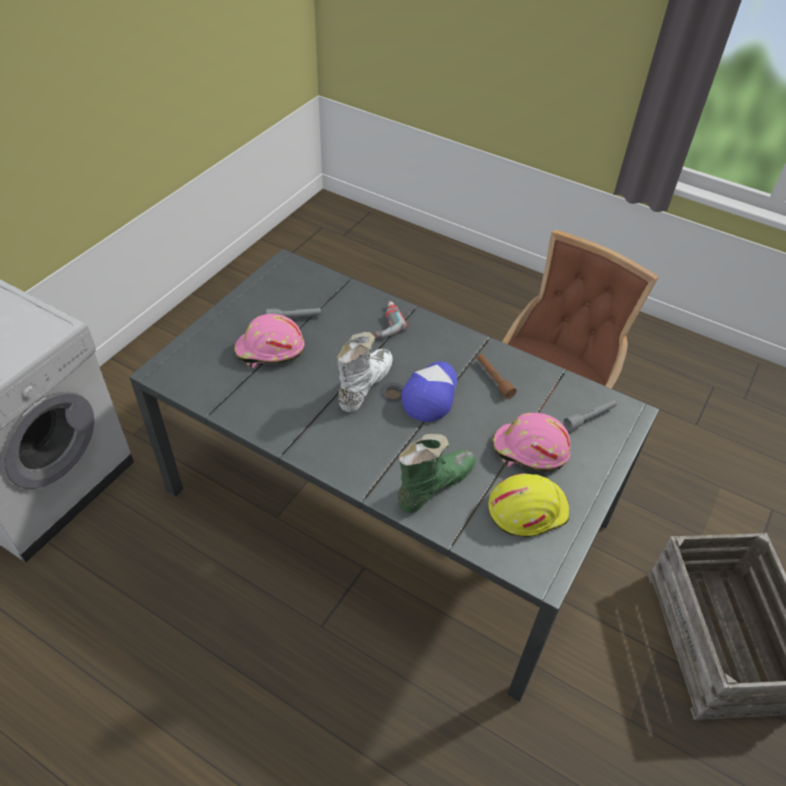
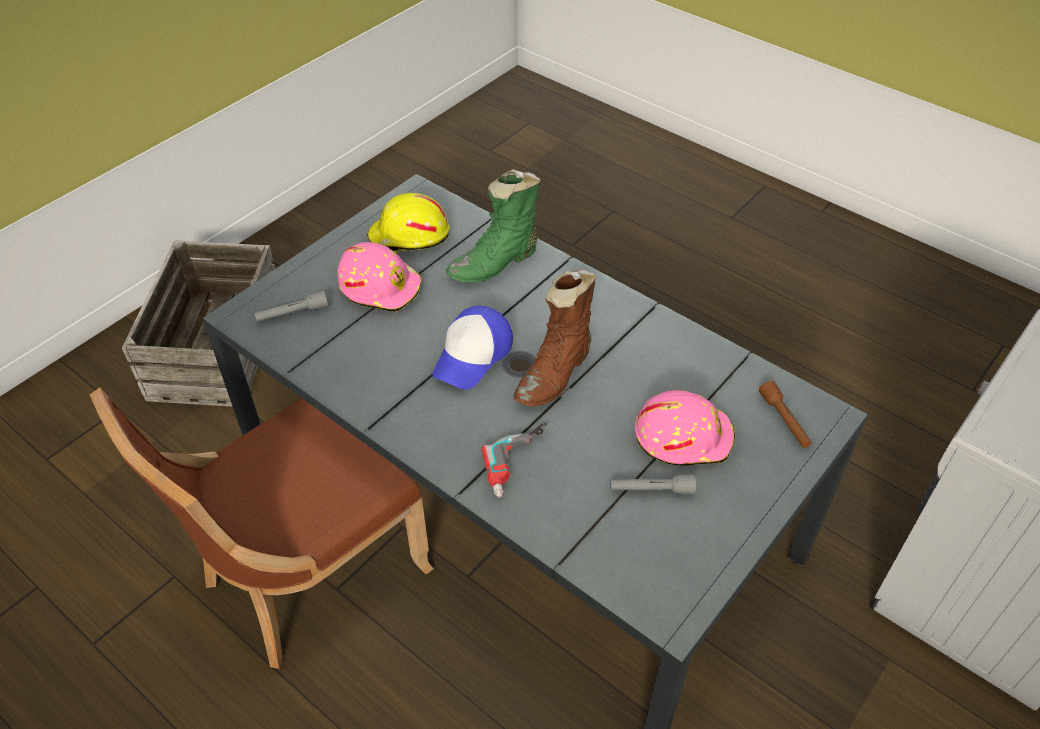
camera: 170 degrees left, 0 degrees up
(363, 385) = (556, 374): white boot -> brown boot
(494, 379) = (385, 369): brown flashlight -> brown flashlight (784, 421)

